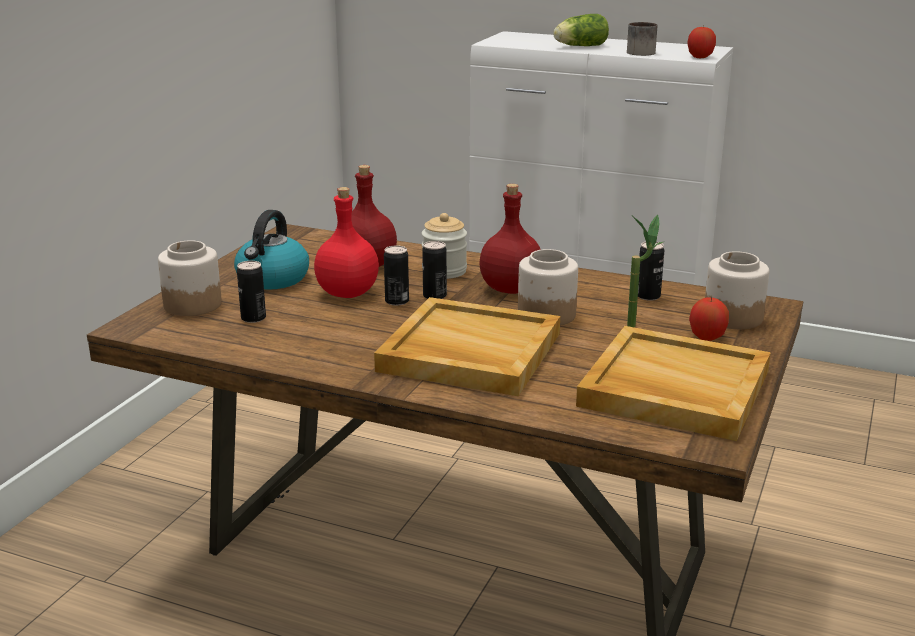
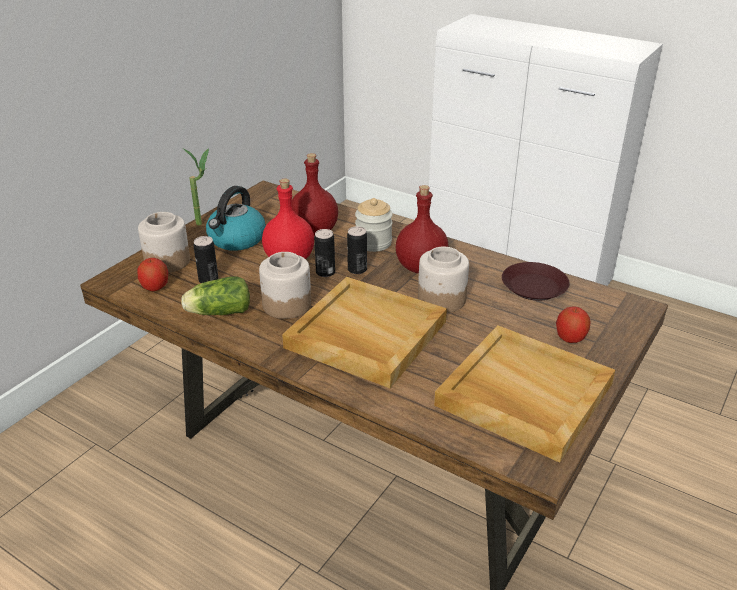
camera: 10 degrees right, 10 degrees up
(579, 46) = (527, 36): lettuce -> lettuce (217, 312)
(638, 324) = (515, 317): potted plant -> potted plant (205, 223)
(641, 52) = (578, 46): mug -> none
(648, 296) = (533, 286): can -> brown plate
(700, 57) = (628, 55): apple -> apple (155, 287)
(732, 317) = (599, 317): jar -> jar (286, 304)

